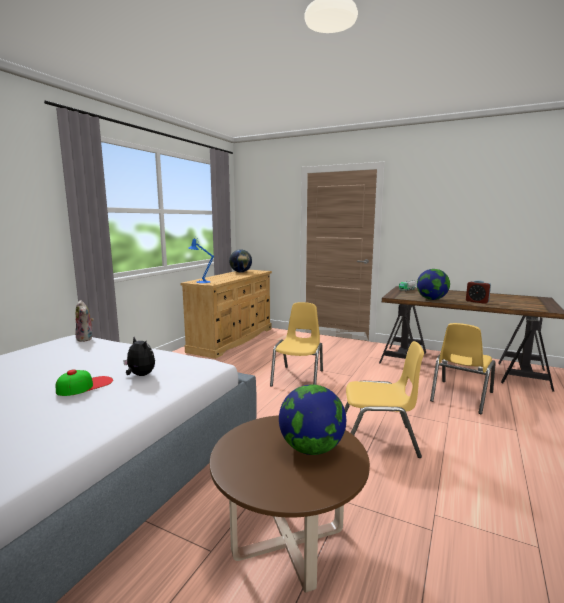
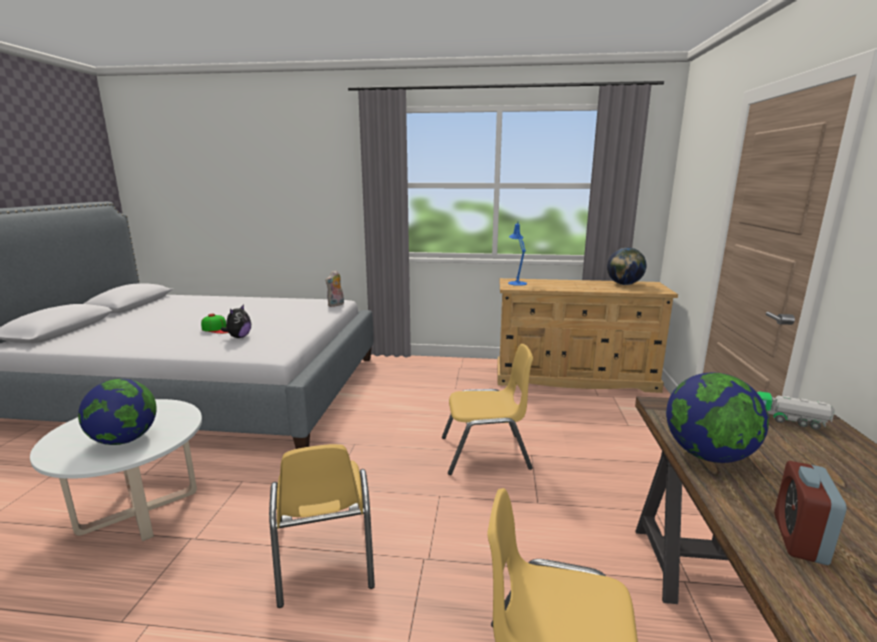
camera: 70 degrees right, 5 degrees up
(288, 542) = (139, 511): brown coffee table -> white coffee table

